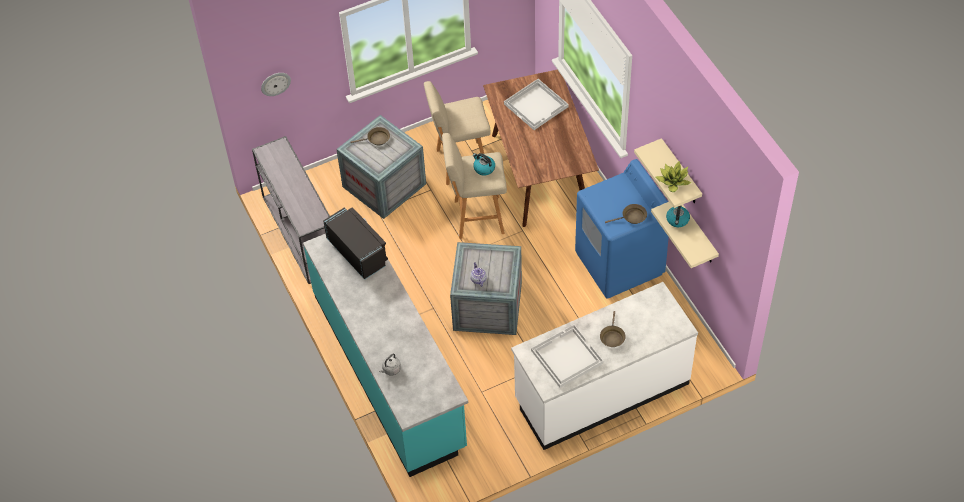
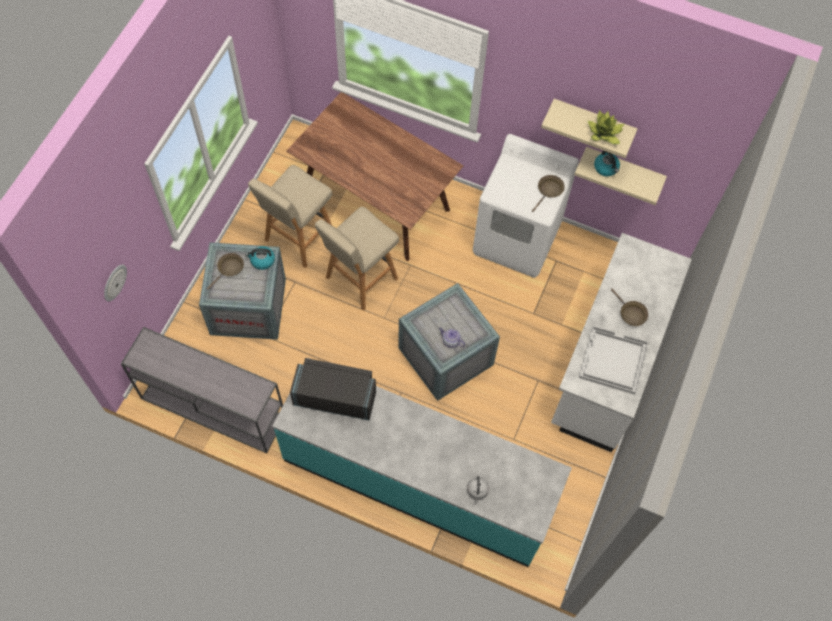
camera: 45 degrees left, 10 degrees up
(484, 168) = (364, 231): kettle -> kettle (262, 261)
(536, 105) = (353, 140): white tray -> none
(619, 264) = (517, 239): blue washing machine -> white washing machine

